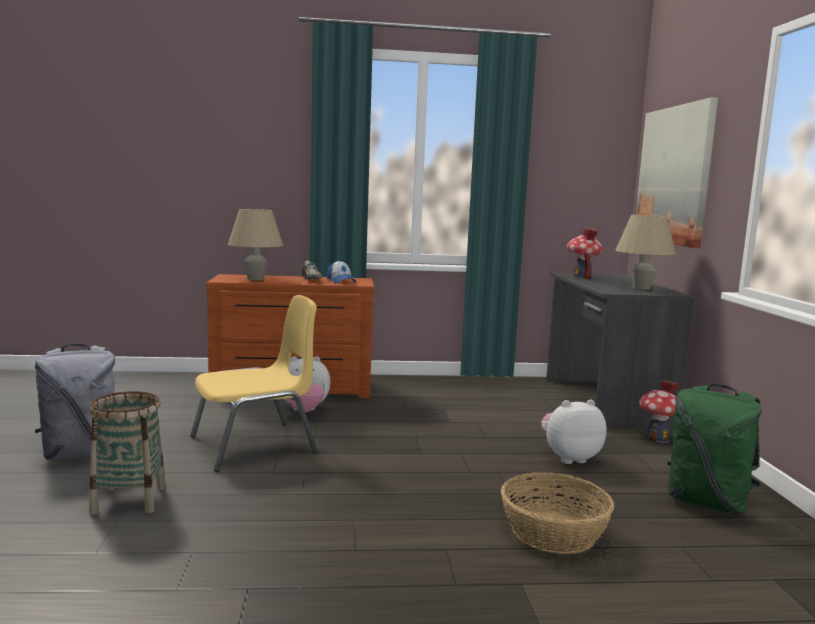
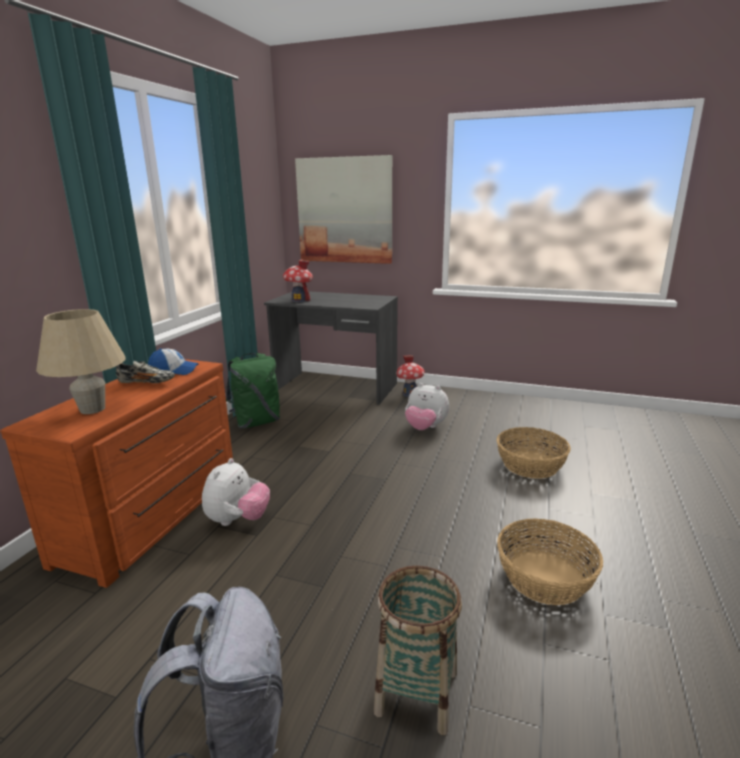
camera: 65 degrees left, 10 degrees up
(255, 445) = (311, 569): yellow chair -> none
(296, 550) = (545, 577): none -> basket
(569, 458) = (425, 428): plush toy -> plush toy turned 75 degrees counterclockwise
(641, 288) = (362, 299): beige table lamp -> none
(708, 503) = (502, 411): green backpack -> green backpack (256, 422)

